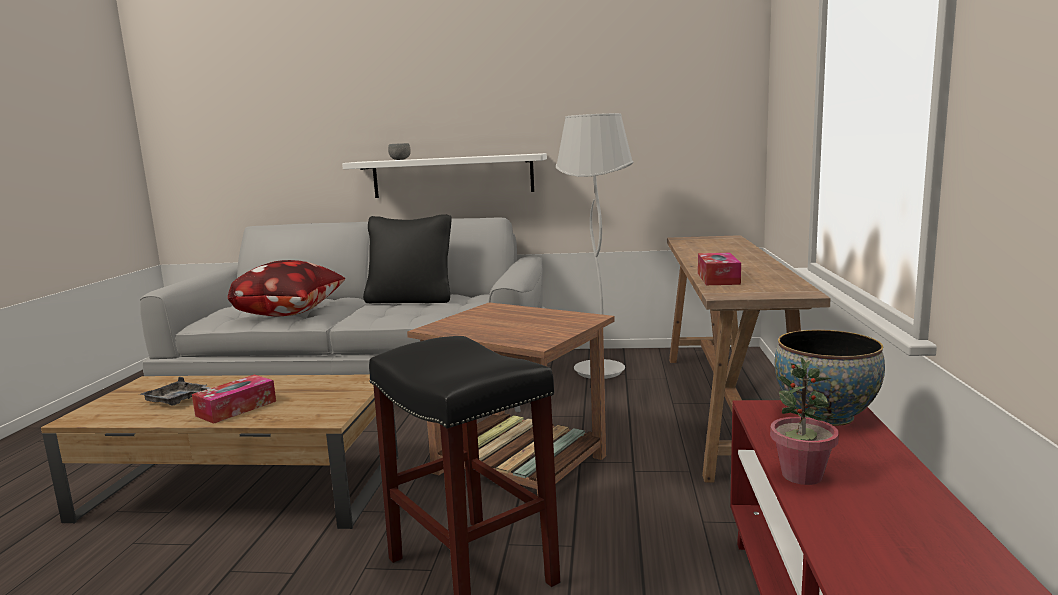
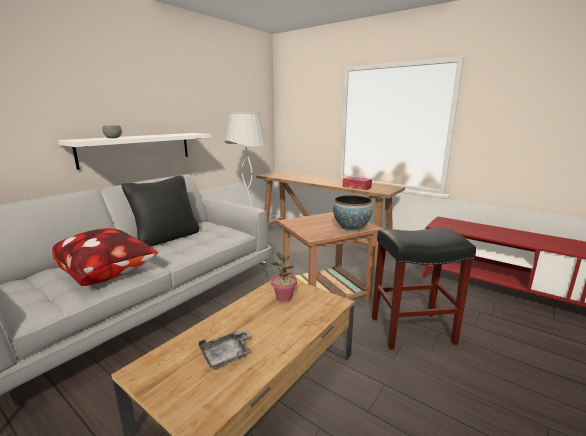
camera: 60 degrees left, 5 degrees up
(236, 408) = (281, 330): tissue box -> none
(801, 476) = (493, 236): potted plant -> potted plant (284, 297)
(825, 415) = (448, 222): bowl -> bowl (351, 228)

